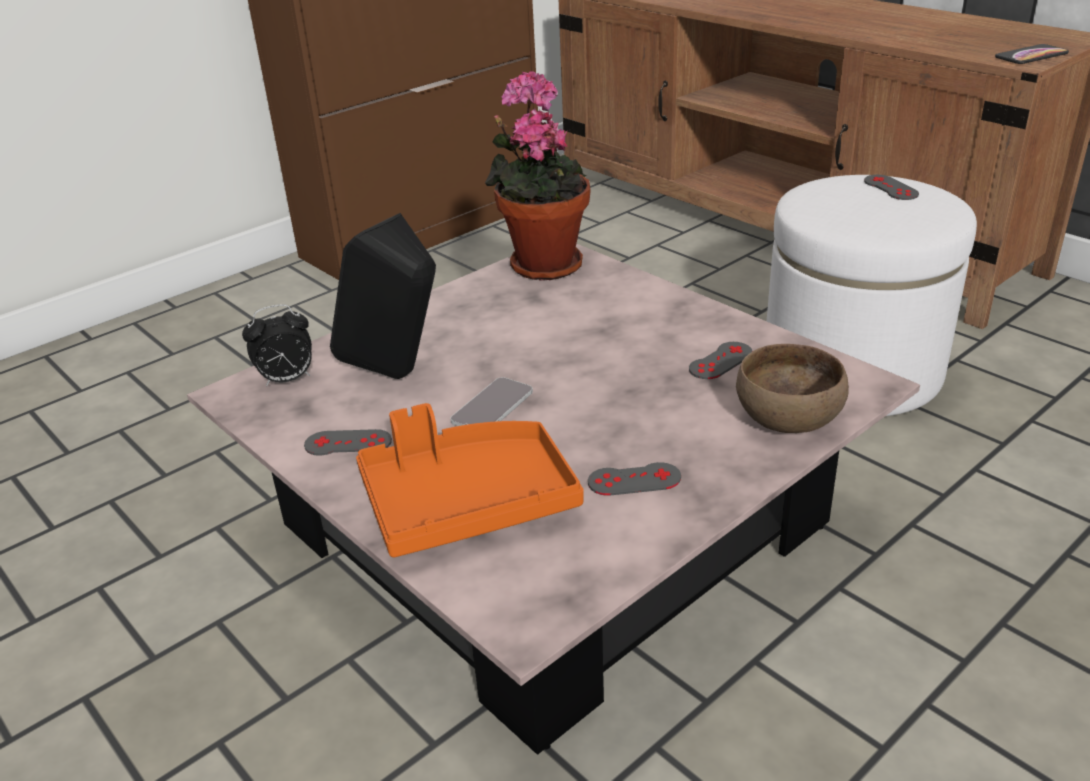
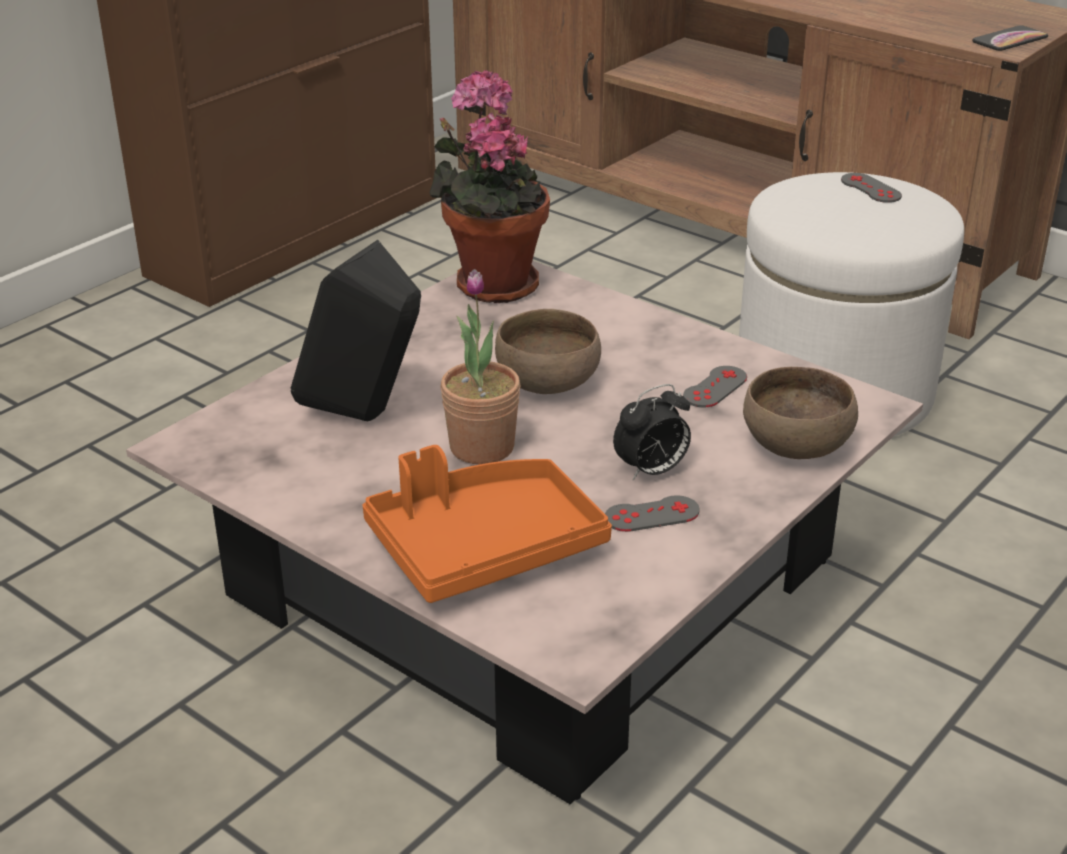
camera: 10 degrees left, 0 degrees up
(287, 380) = (239, 428): alarm clock -> alarm clock (651, 471)
(348, 443) = (334, 493): grey game controller -> none
(492, 407) = (482, 447): phone -> potted plant
(568, 350) = (548, 382): none -> brown bowl

